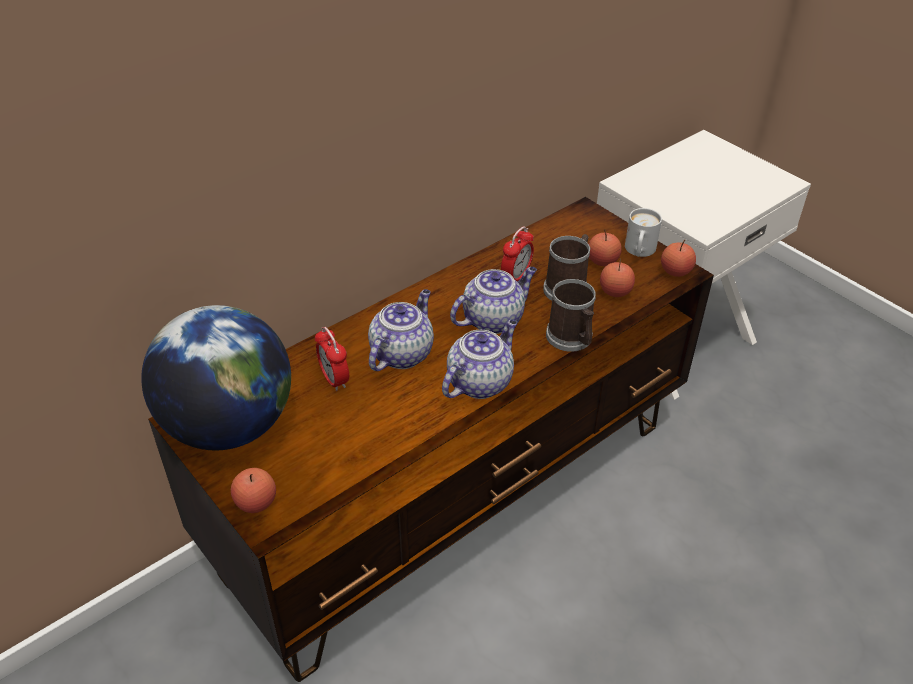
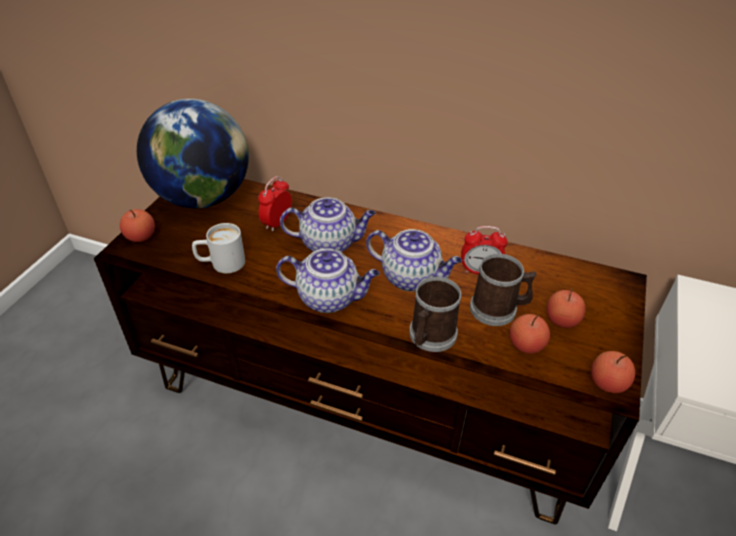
camera: 60 degrees right, 0 degrees up
(639, 251) = (606, 342): white mug -> white mug (221, 263)

